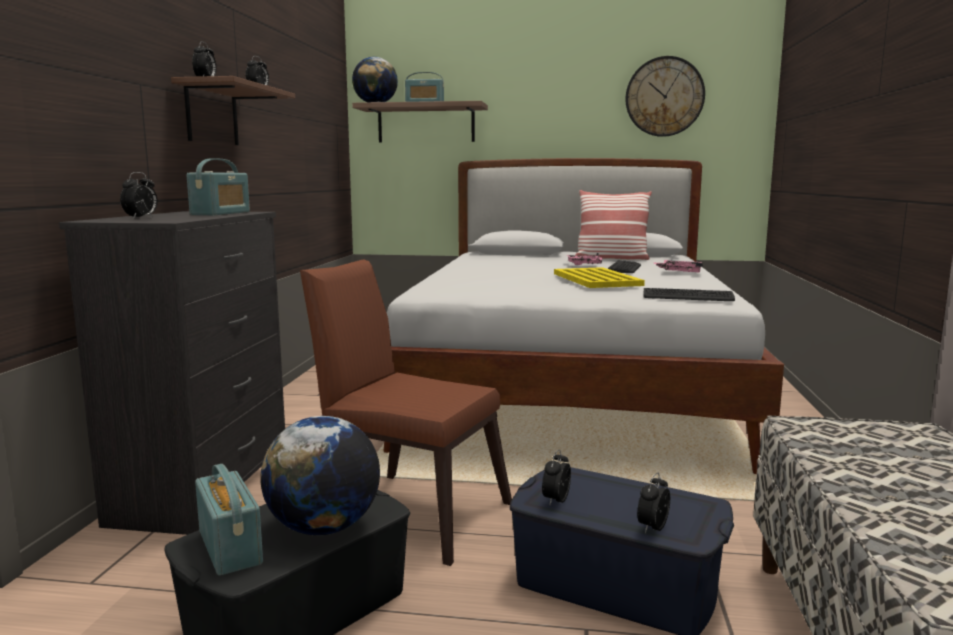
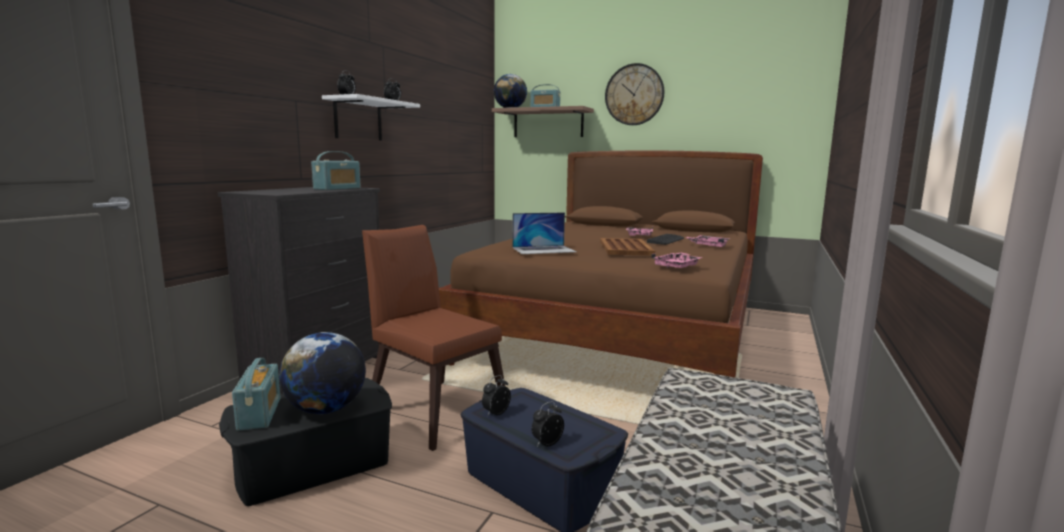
camera: 15 degrees right, 0 degrees up
(141, 218) = (273, 191): alarm clock -> none
(212, 115) = (358, 120): brown shelf -> white shelf
(505, 287) = (544, 250): none -> laptop
(570, 390) = (622, 333): white bed -> brown bed
(596, 279) = (625, 248): yellow tray -> brown tray
(611, 258) = (672, 231): pillow -> none
(664, 97) = (735, 100): wall clock -> wall clock (634, 94)
(687, 297) = (677, 266): keyboard -> pink tray

